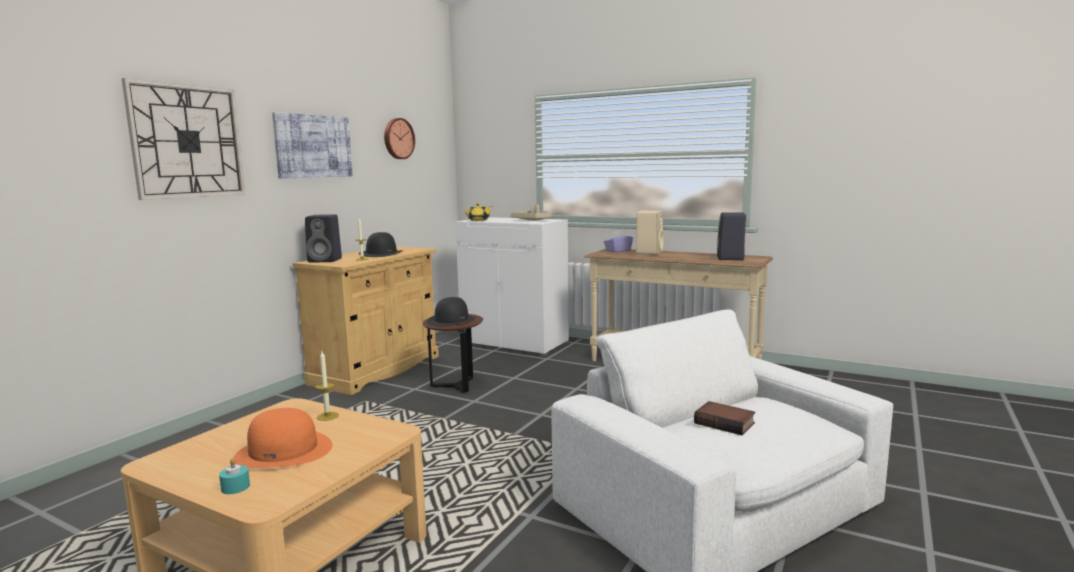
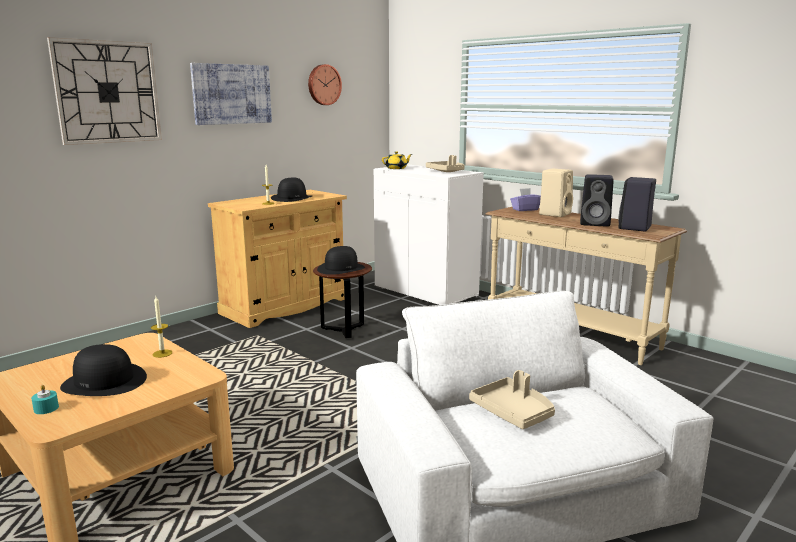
camera: 15 degrees right, 5 degrees up
(284, 451) = (105, 381): orange hat -> black hat
(326, 260) = (237, 202): black speaker -> black speaker (596, 223)
(725, 423) = (513, 412): book -> beige tray

